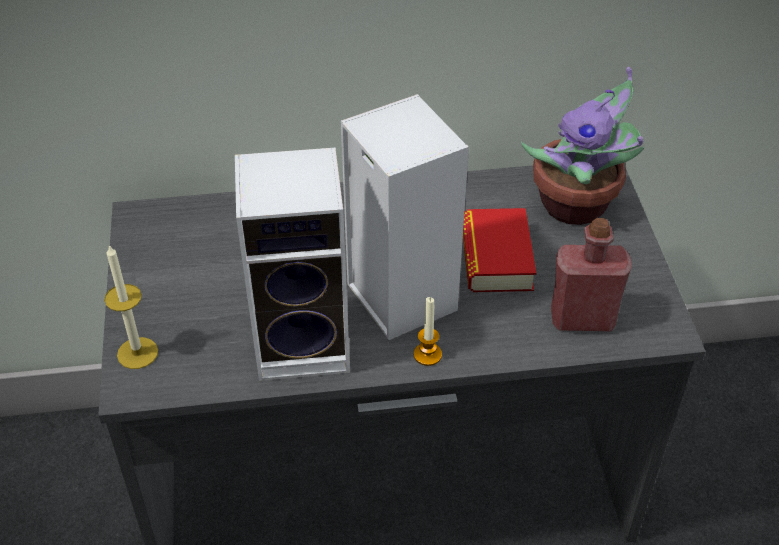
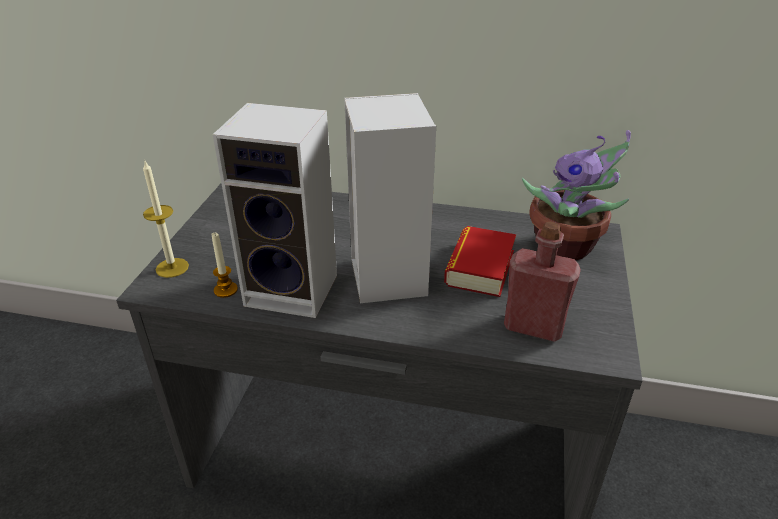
camera: 20 degrees right, 10 degrees down
(427, 355) = (385, 321): candle -> candle (225, 290)

